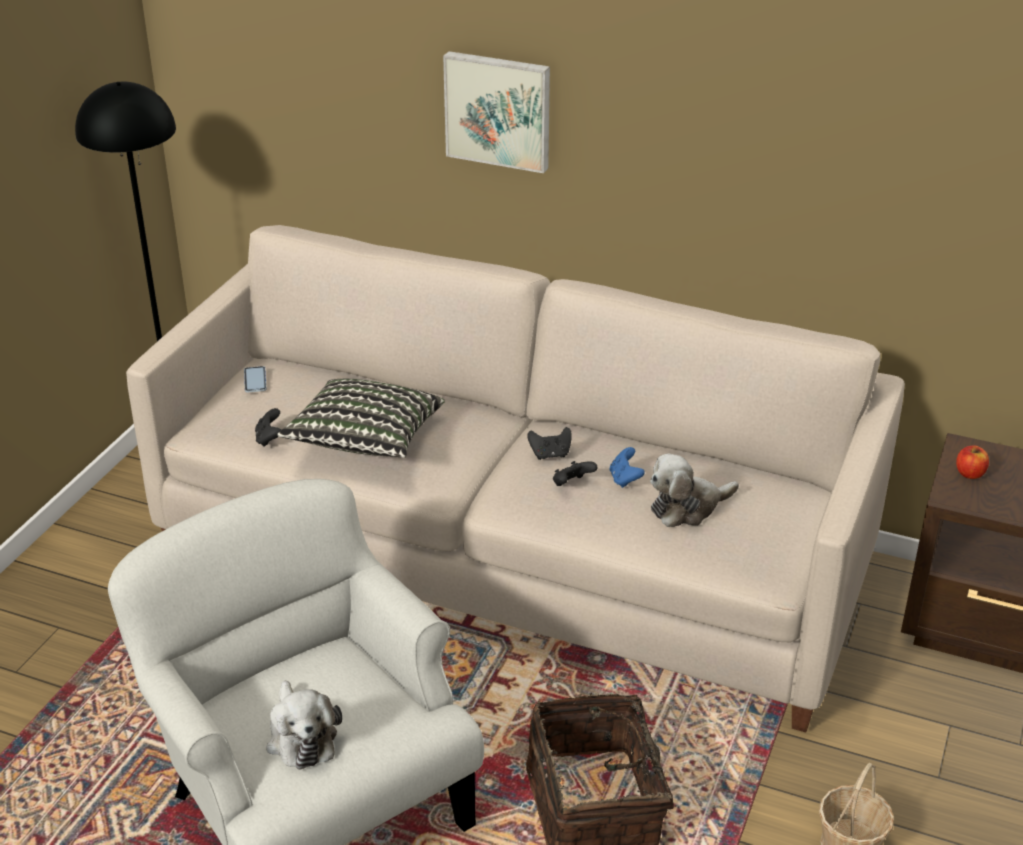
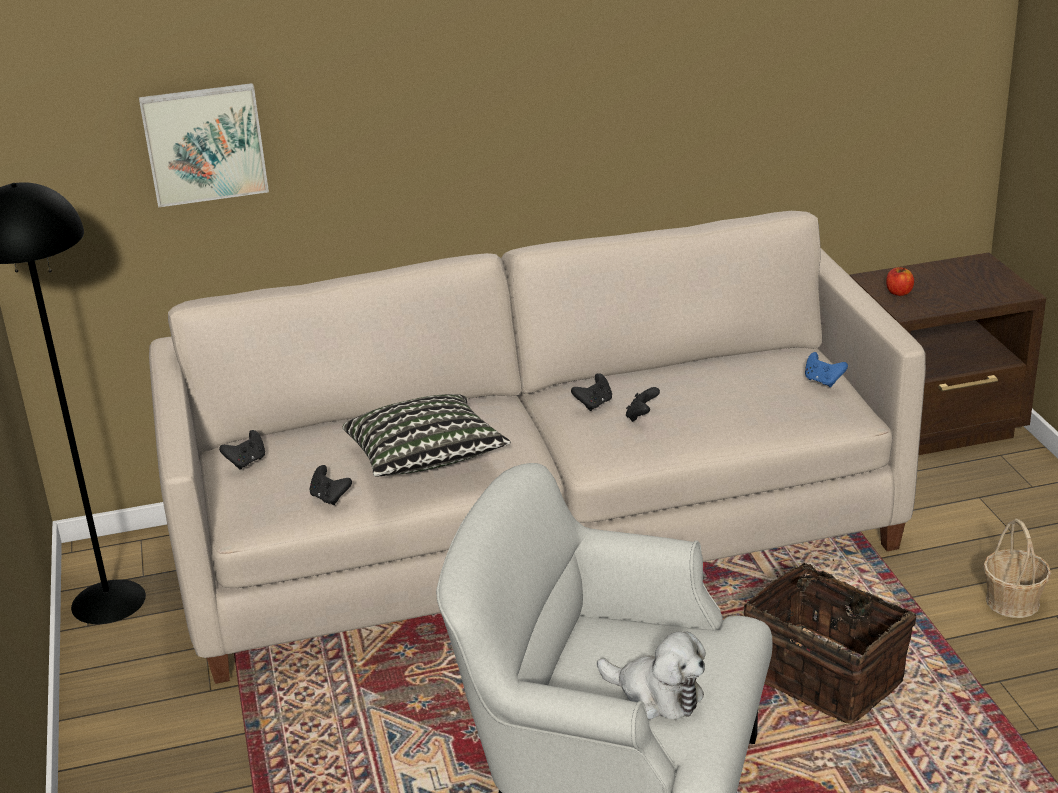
camera: 35 degrees left, 5 degrees down
(255, 380) = (246, 462): phone -> black game controller
(499, 110) = (401, 107): picture -> picture (204, 143)
(625, 479) = (674, 396): blue game controller -> blue game controller (823, 381)
(687, 507) = (742, 395): plush toy -> none

